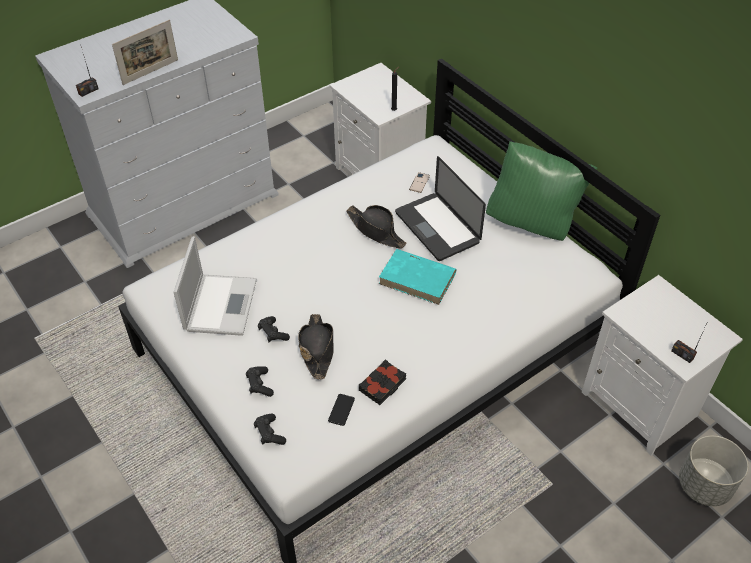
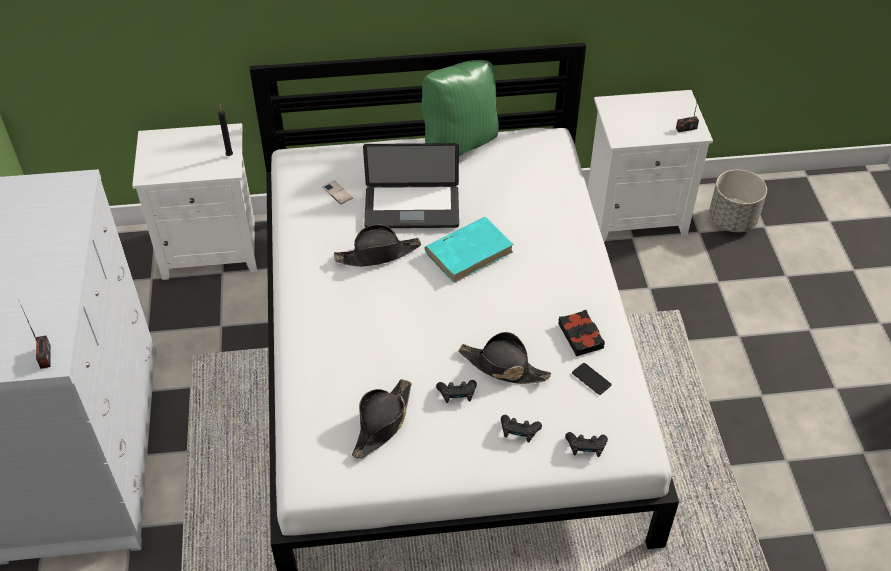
camera: 60 degrees left, 0 degrees up
(150, 72) = (68, 284): picture frame -> none
(221, 303) = (382, 423): laptop -> black hat

